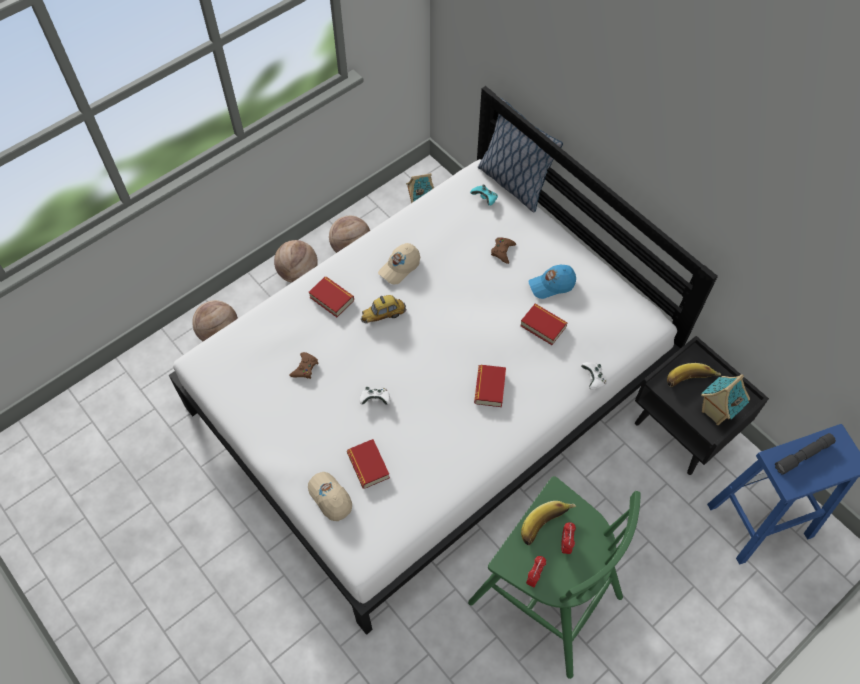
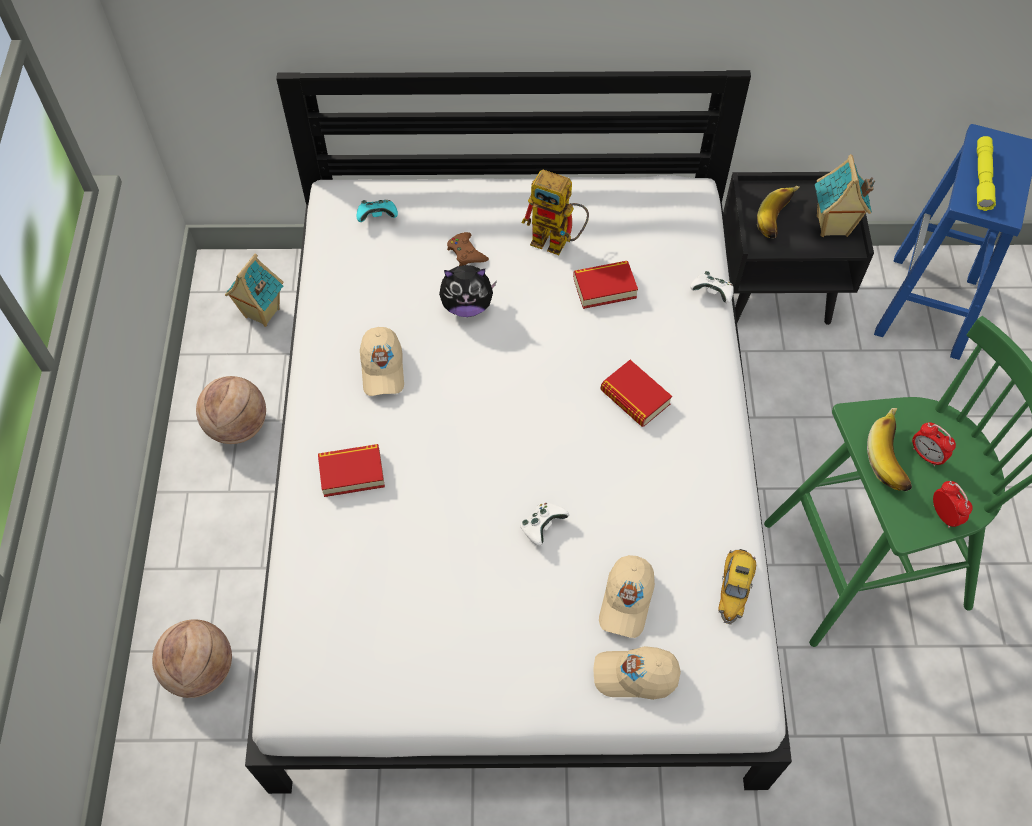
camera: 50 degrees left, 0 degrees up
(298, 273) = (209, 511): basketball -> none
(305, 368) = (423, 575): brown game controller -> none
(368, 466) = (626, 600): book -> beige cap
(383, 315) = (433, 434): toy car -> toy car (733, 589)
(471, 275) = (467, 305): none -> plush toy
(513, 183) = (384, 175): pillow -> none
(551, 285) = (558, 241): blue cap -> toy robot
(803, 455) = (982, 178): grey flashlight -> yellow flashlight

